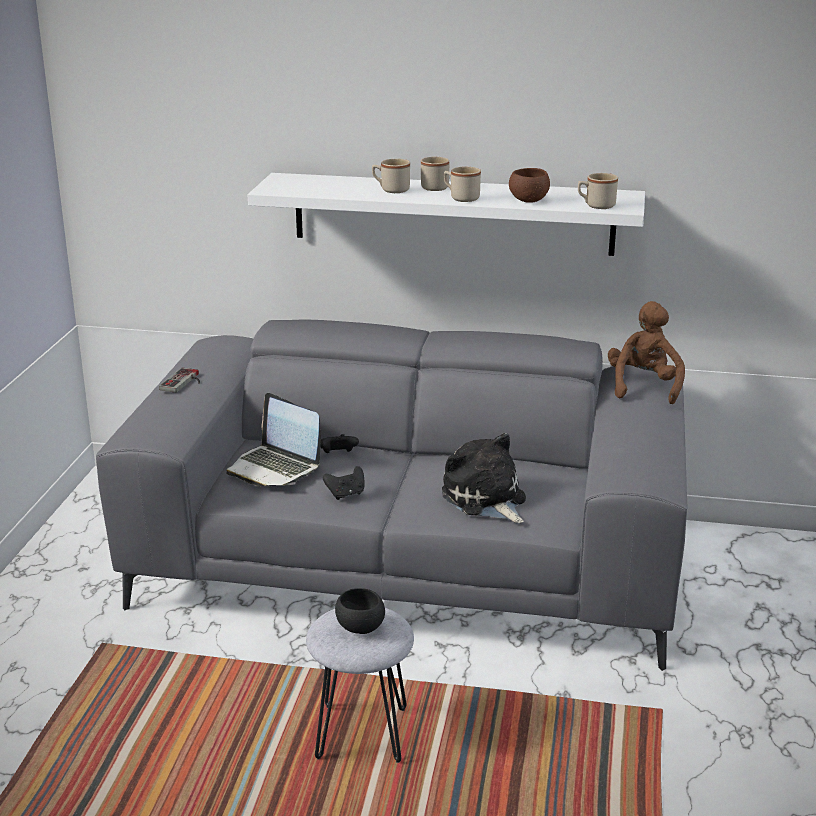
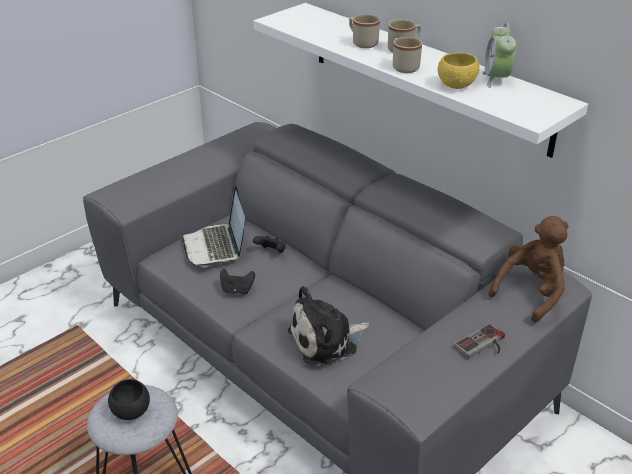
camera: 35 degrees right, 10 degrees up
(184, 382) = (193, 157): game controller -> game controller (483, 346)
(485, 499) = (327, 341): plush toy -> plush toy turned 120 degrees counterclockwise
(528, 200) = (456, 85): brown bowl -> yellow bowl
(551, 190) = (496, 79): none -> alarm clock
(596, 206) = (508, 109): beige mug -> none

